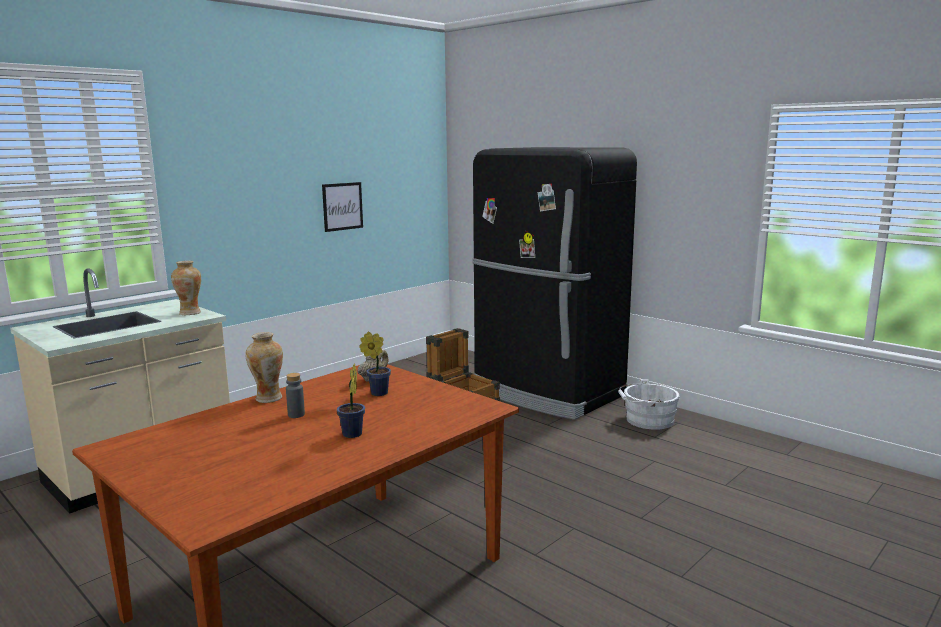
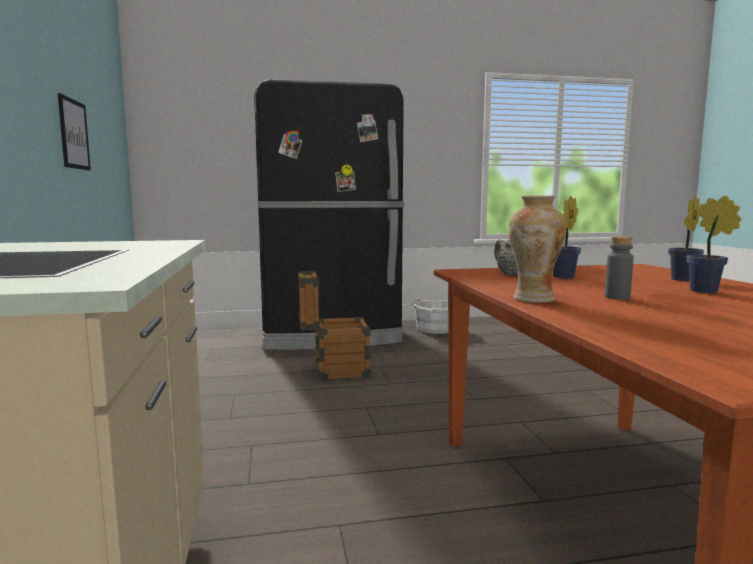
camera: 55 degrees left, 5 degrees down
(190, 313) = (124, 243): vase -> none
(410, 425) = (681, 280): none -> potted plant

